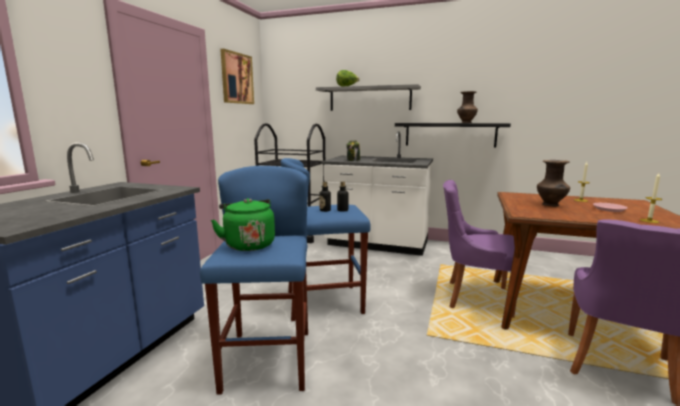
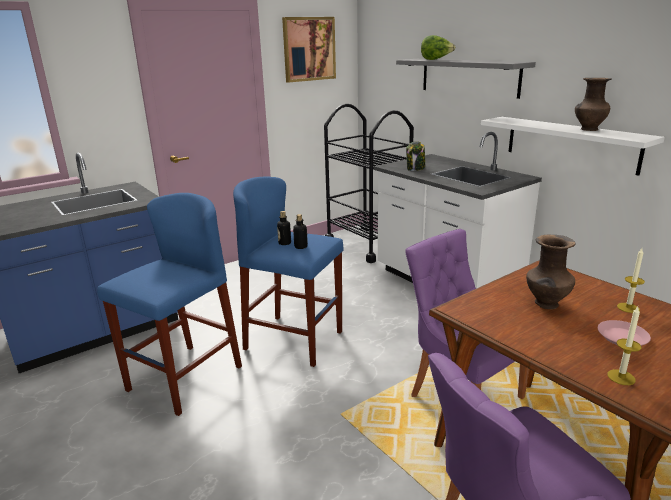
camera: 35 degrees right, 10 degrees up
(248, 244) = (149, 272): green kettle -> none
(450, 134) = (570, 144): black shelf -> white shelf

